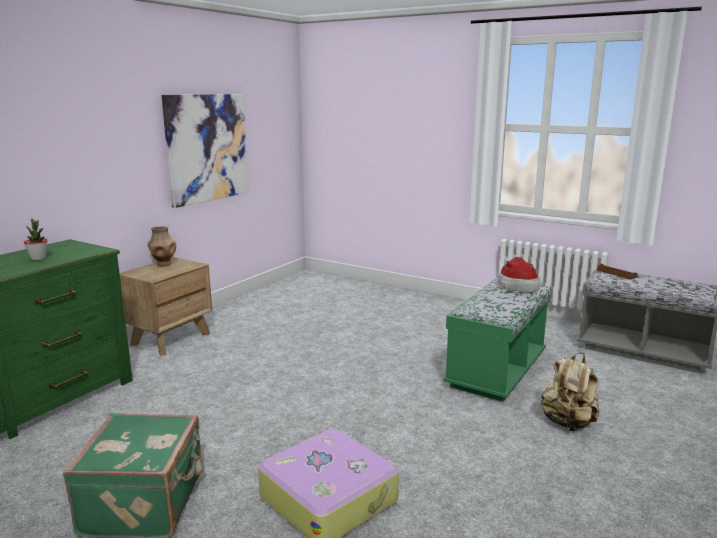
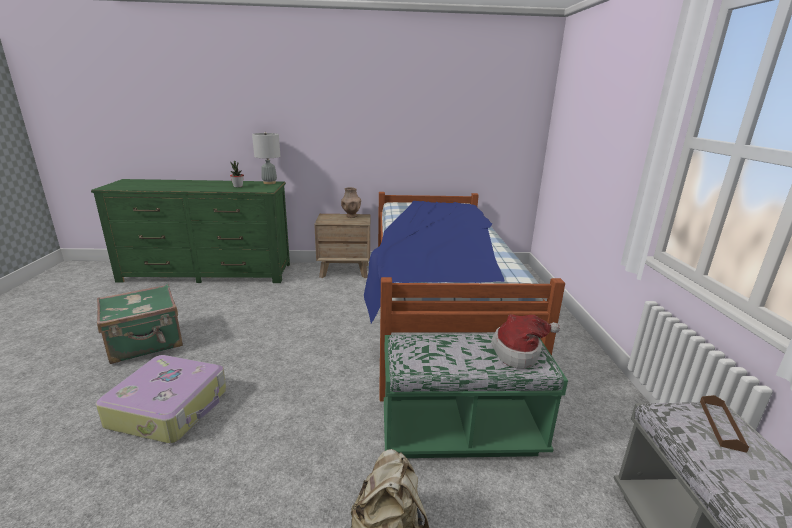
camera: 55 degrees right, 5 degrees up
(60, 245) = (269, 183): none -> grey table lamp
(207, 148) = (419, 134): picture -> none
(333, 327) = (436, 313): none -> bed

